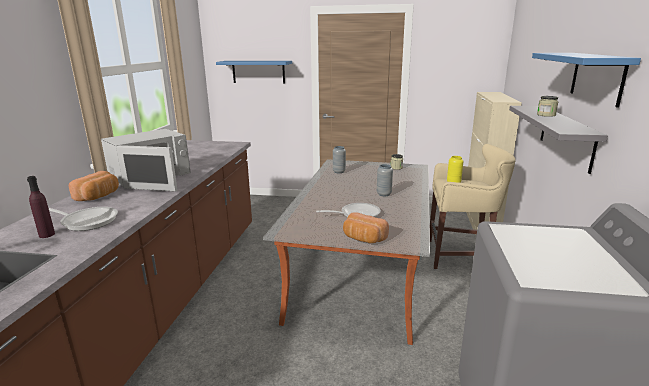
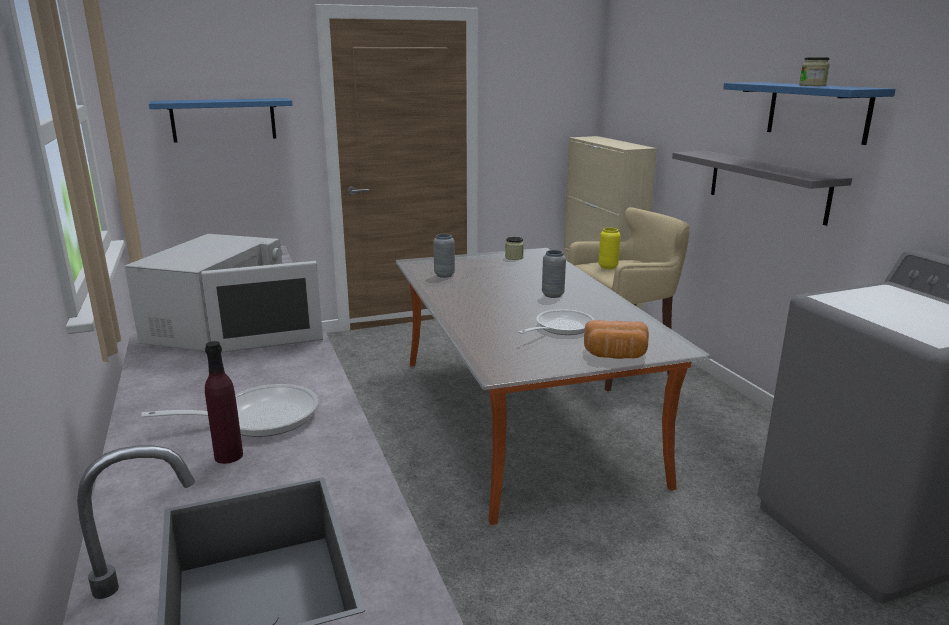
camera: 30 degrees left, 0 degrees up
(99, 196) = (188, 376): bread -> none
(546, 115) = (742, 161): jar -> jar (812, 85)

